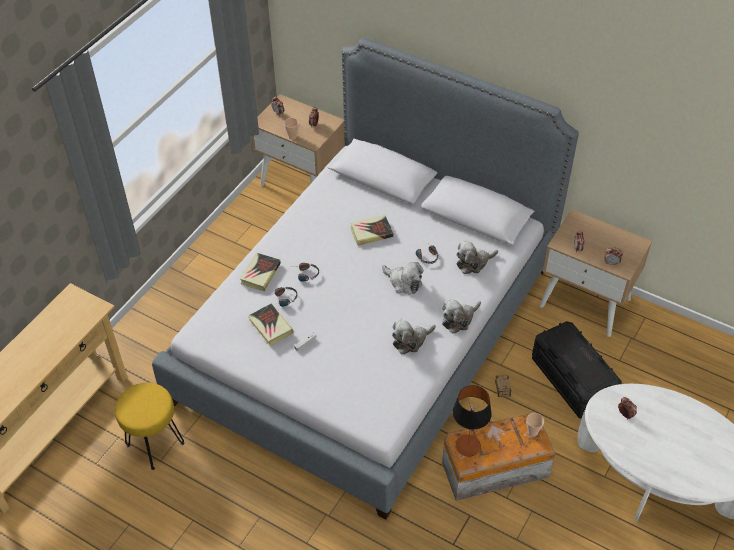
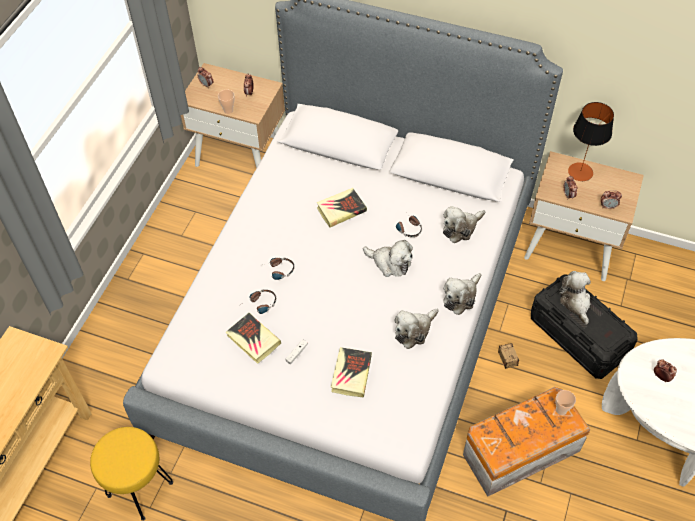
camera: 10 degrees left, 5 degrees up
(260, 274) = (228, 278): book -> book (351, 374)
(467, 445) = (495, 437): table lamp -> table lamp (580, 172)
(570, 346) = (575, 302): none -> plush toy

